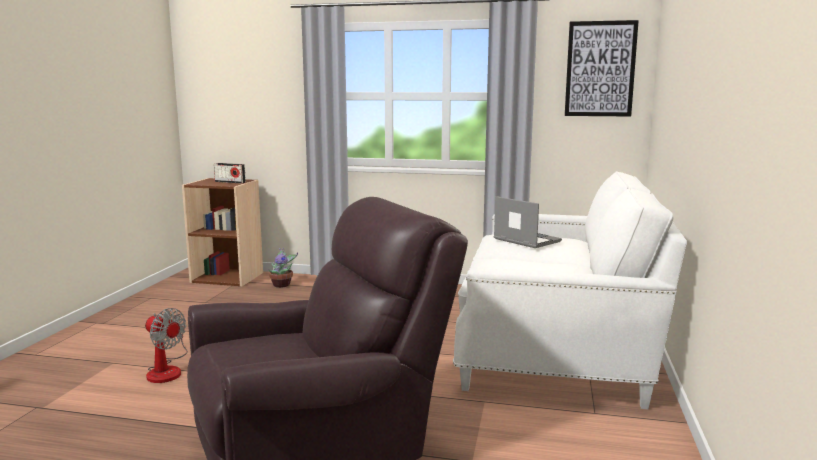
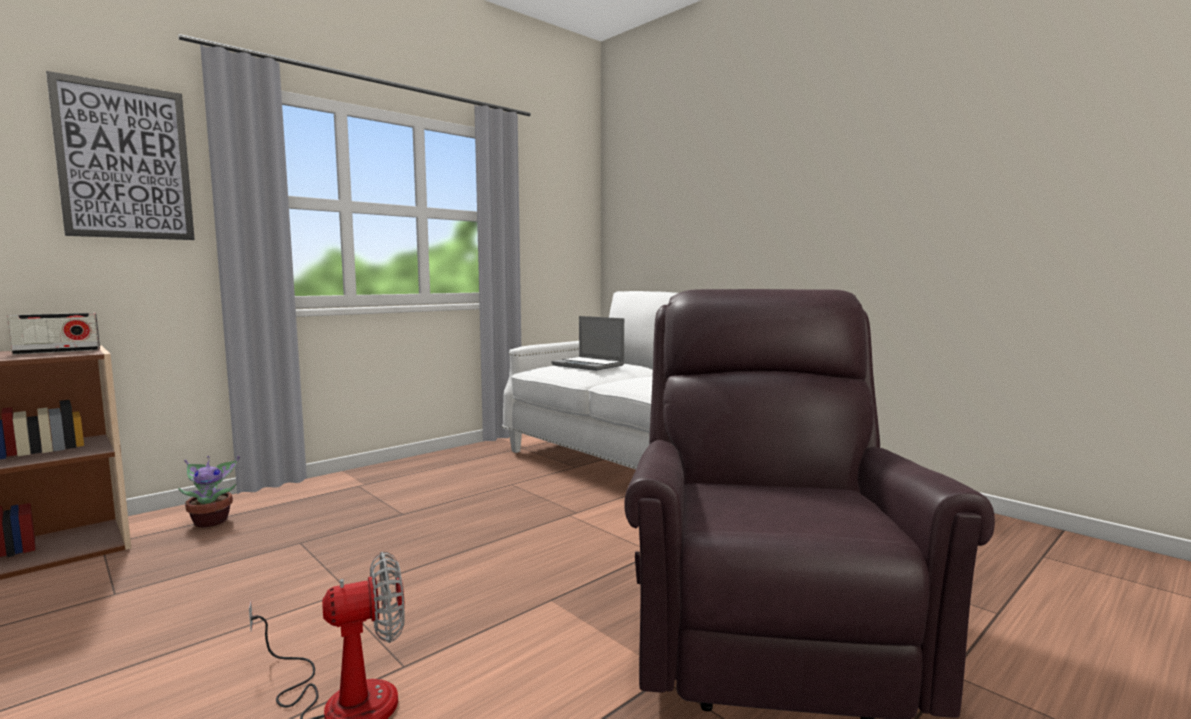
camera: 55 degrees left, 5 degrees down
(525, 240) = (589, 365): laptop -> laptop turned 135 degrees counterclockwise
(600, 69) = (564, 196): picture -> picture (125, 162)

